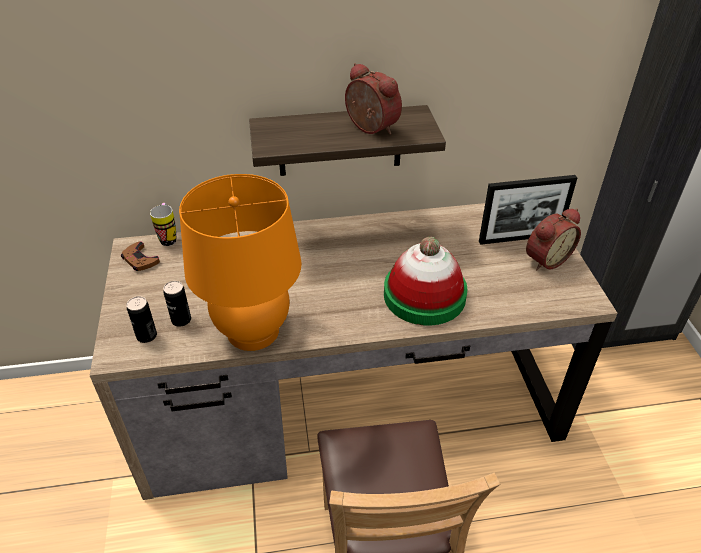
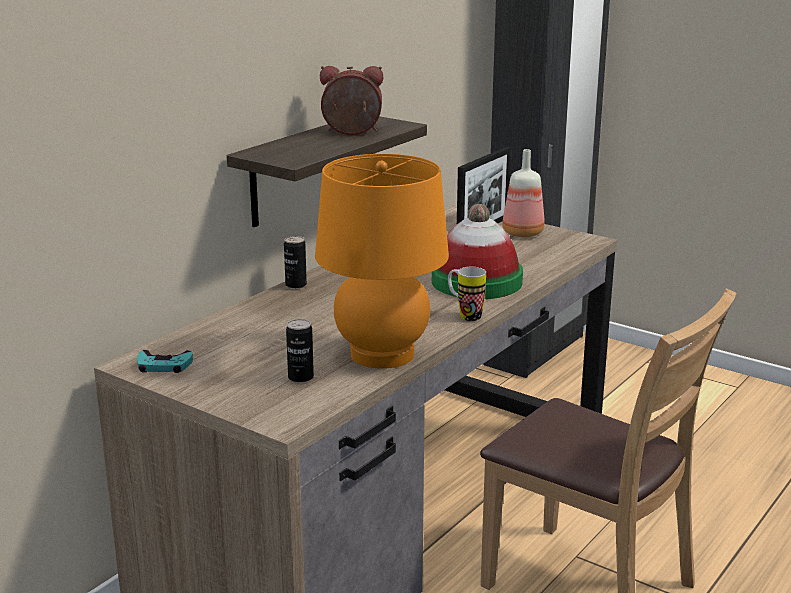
camera: 45 degrees left, 20 degrees down
(140, 260) = (164, 366): brown game controller -> turquoise game controller
(146, 336) = (289, 399): can -> can (296, 285)
(169, 237) = (162, 342): mug -> mug (465, 315)
(545, 259) = (522, 232): alarm clock -> bottle

